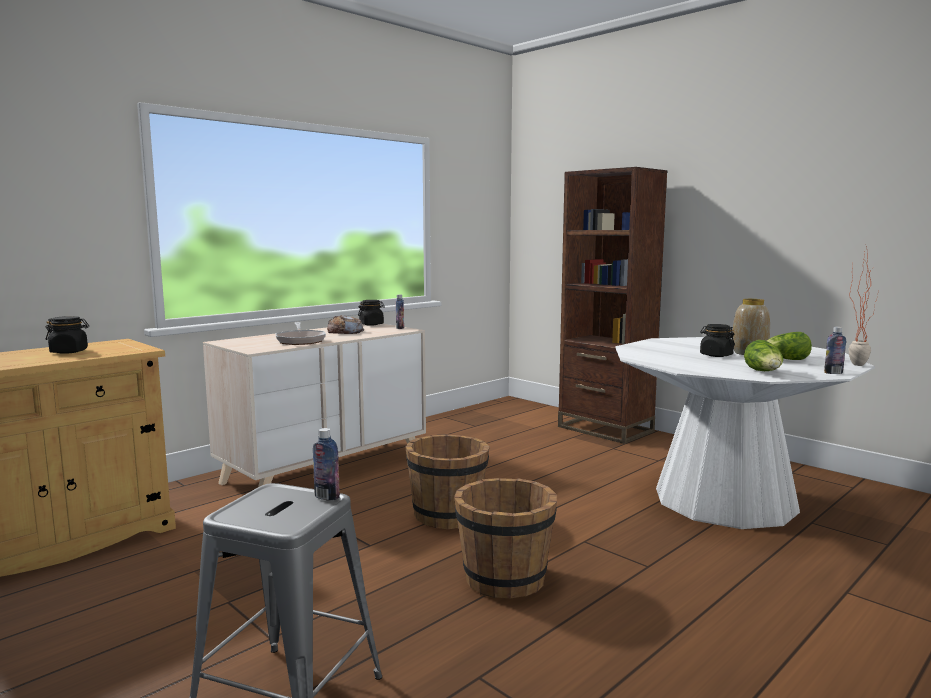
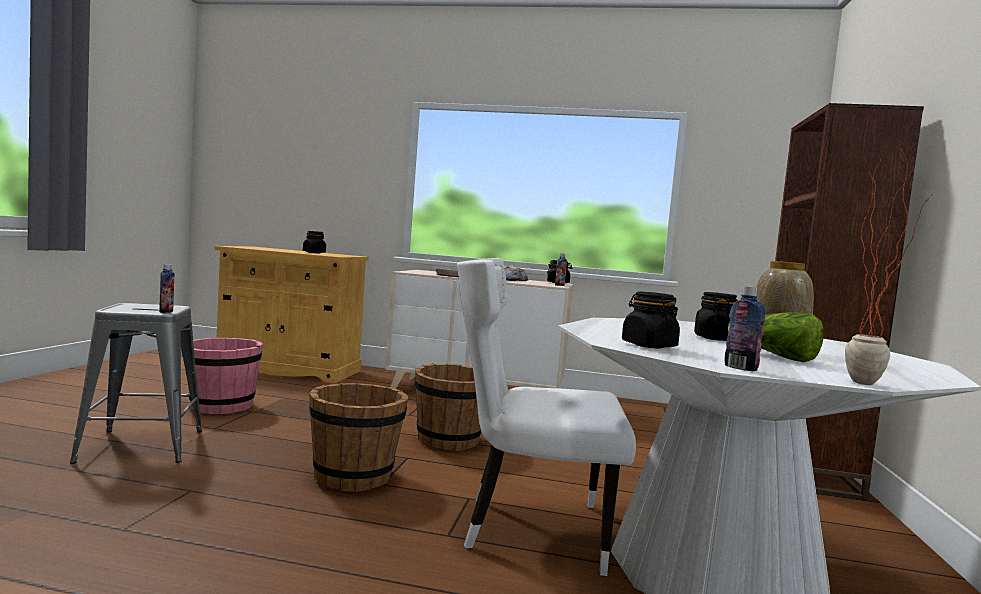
camera: 55 degrees right, 5 degrees down
(177, 622) = (220, 407): none -> pink bucket
(649, 535) = (528, 528): none -> white chair
(764, 372) = (648, 345): lettuce -> black jar

